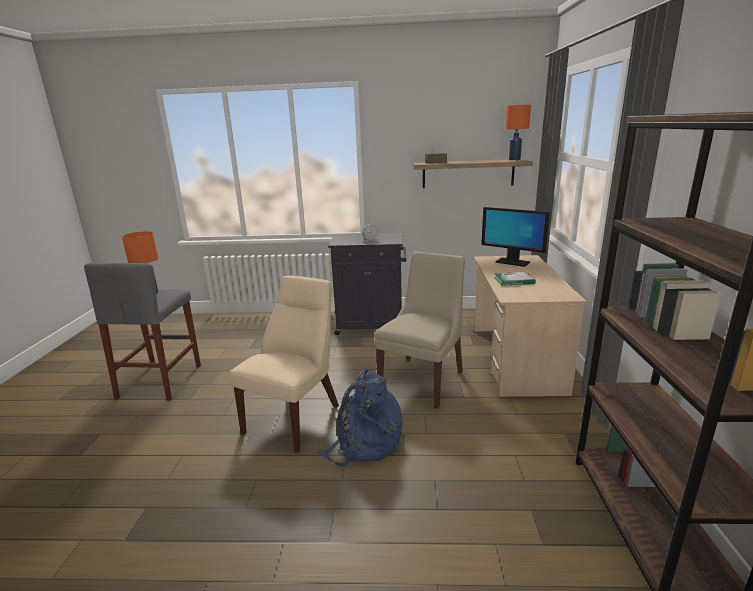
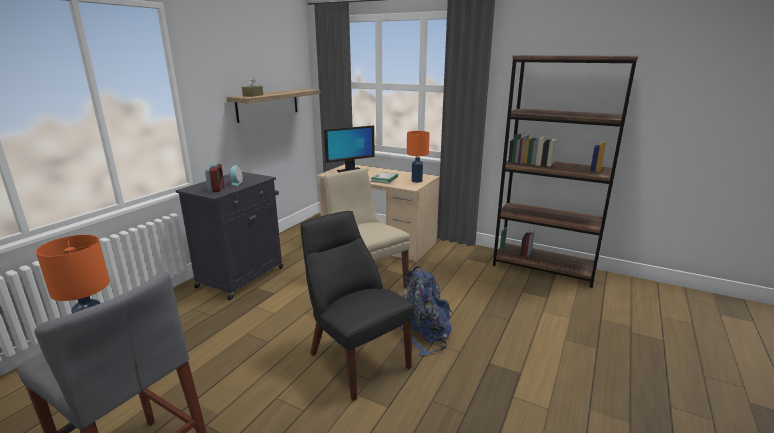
camera: 65 degrees left, 0 degrees up
(295, 417) = (356, 358): beige chair -> black chair
(348, 240) = (216, 189): none -> alarm clock
(515, 159) = (300, 89): orange table lamp -> orange table lamp (417, 181)

